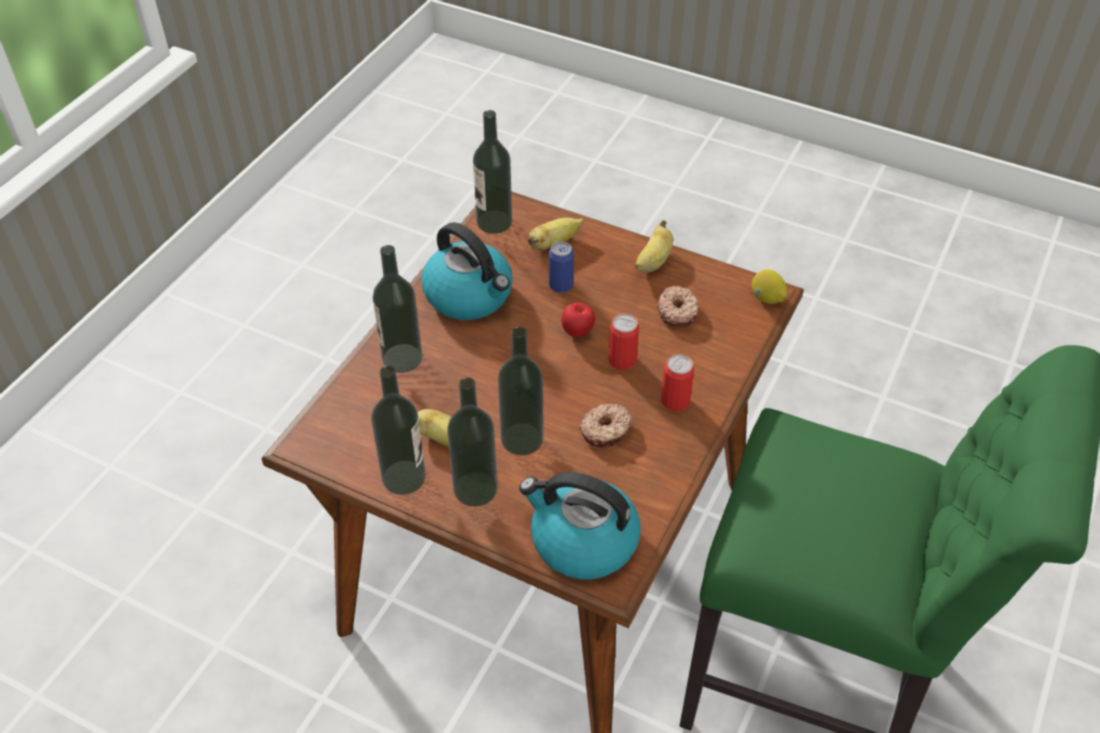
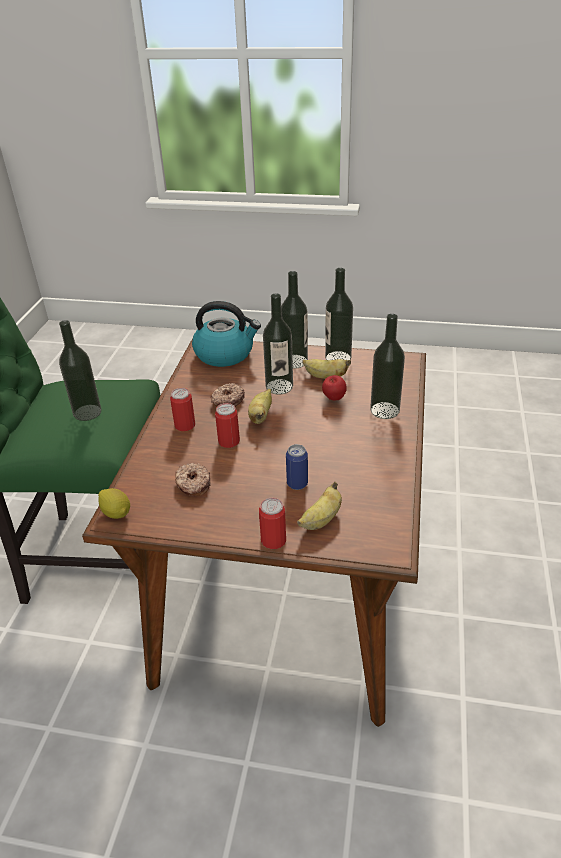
camera: 165 degrees right, 10 degrees down
(470, 296) = (366, 460): kettle -> none
(494, 222) = (387, 528): bottle -> bottle (87, 412)
(578, 333) = (268, 452): apple -> apple (333, 399)
(608, 235) = (273, 540): none -> can
(653, 262) = (223, 523): banana -> banana (261, 416)

